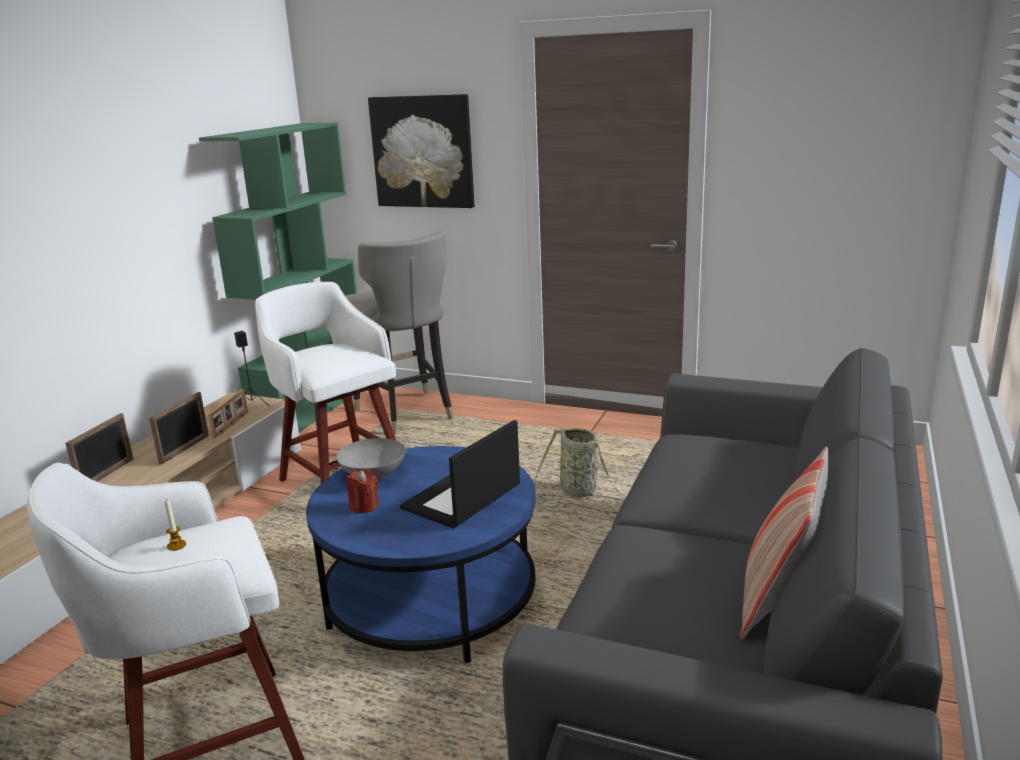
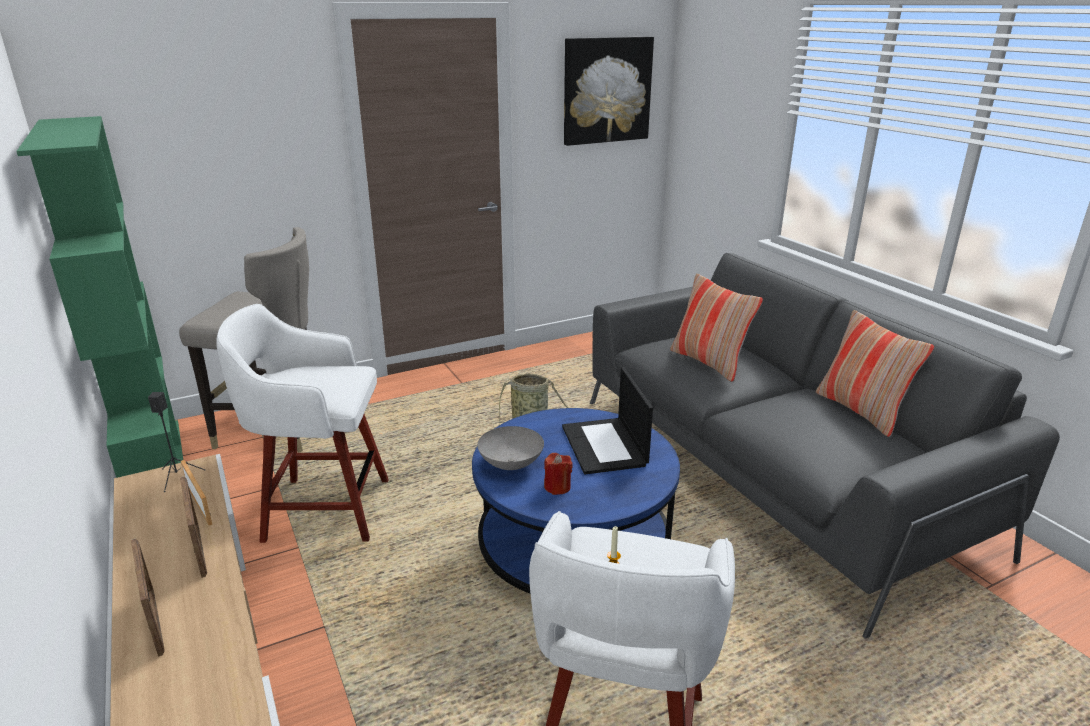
camera: 50 degrees left, 5 degrees up
(423, 152) = (227, 144): picture -> picture (606, 90)
(710, 473) = (709, 362): none -> pillow

